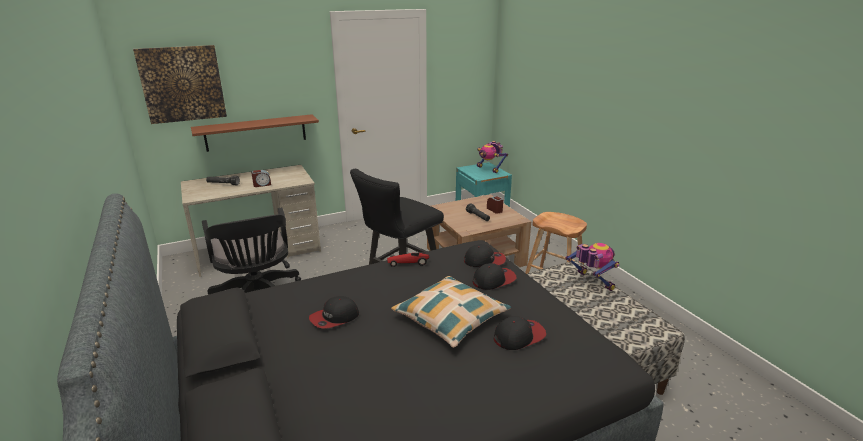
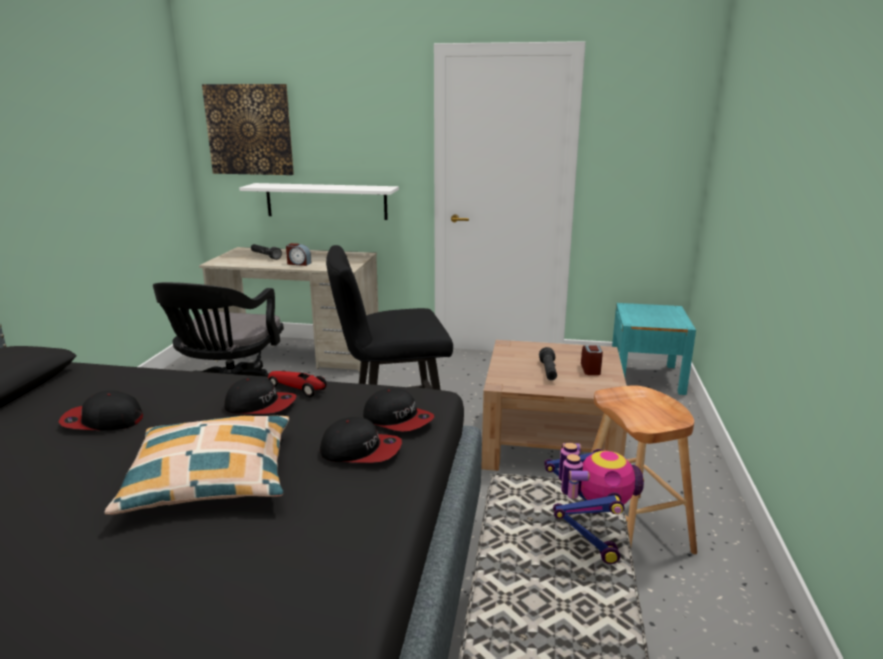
camera: 35 degrees right, 5 degrees down
(256, 132) = (326, 201): brown shelf -> white shelf
(490, 169) = (668, 314): toy robot -> none
(519, 336) = (234, 548): cap -> cap (261, 405)

